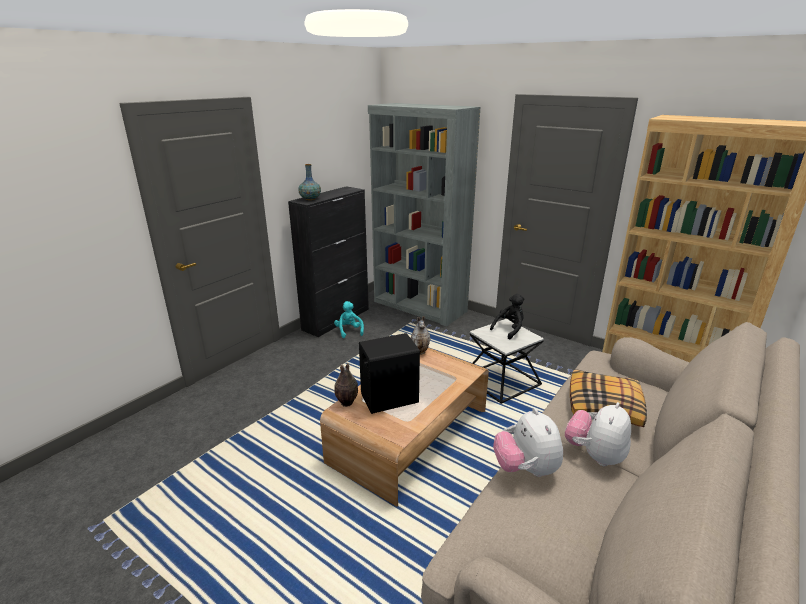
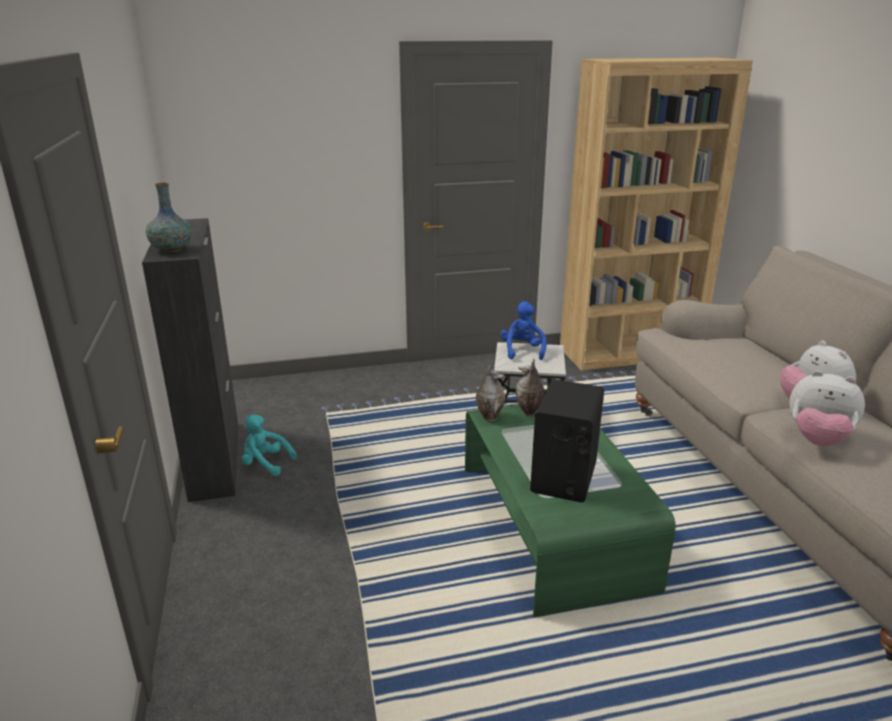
camera: 50 degrees left, 0 degrees up
(346, 403) = (540, 511): vase -> vase (529, 412)
(410, 435) = (552, 524): brown coffee table -> green coffee table
(419, 306) = (302, 389): grey bookcase -> none
(509, 329) = (522, 351): black plush toy -> blue plush toy
(605, 405) = (748, 365): pillow -> none

